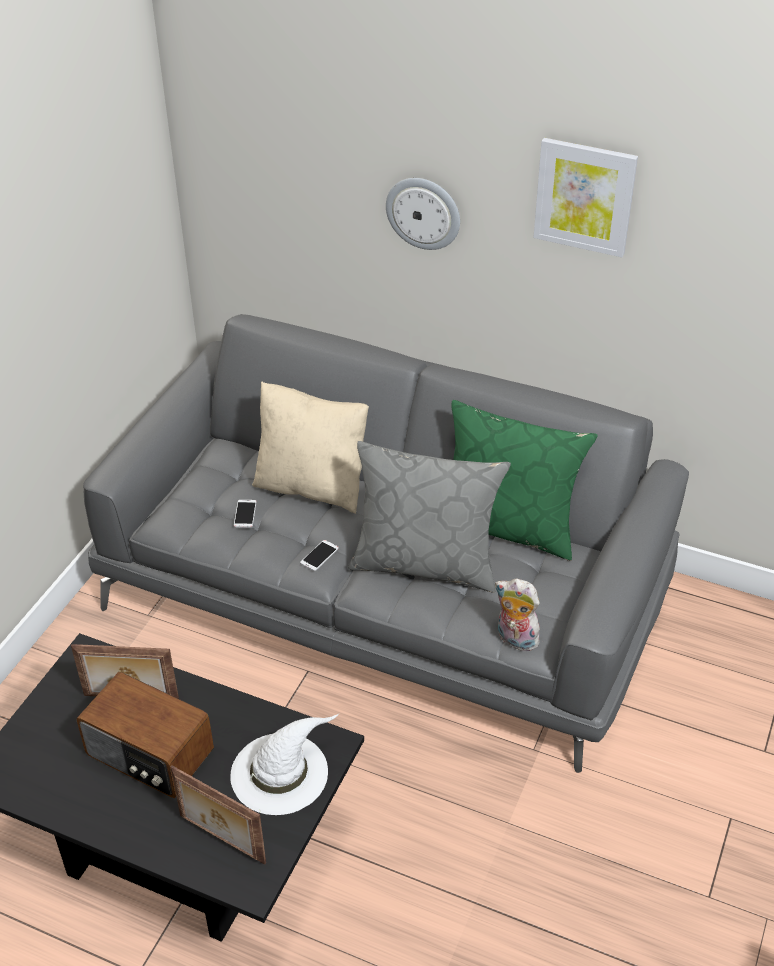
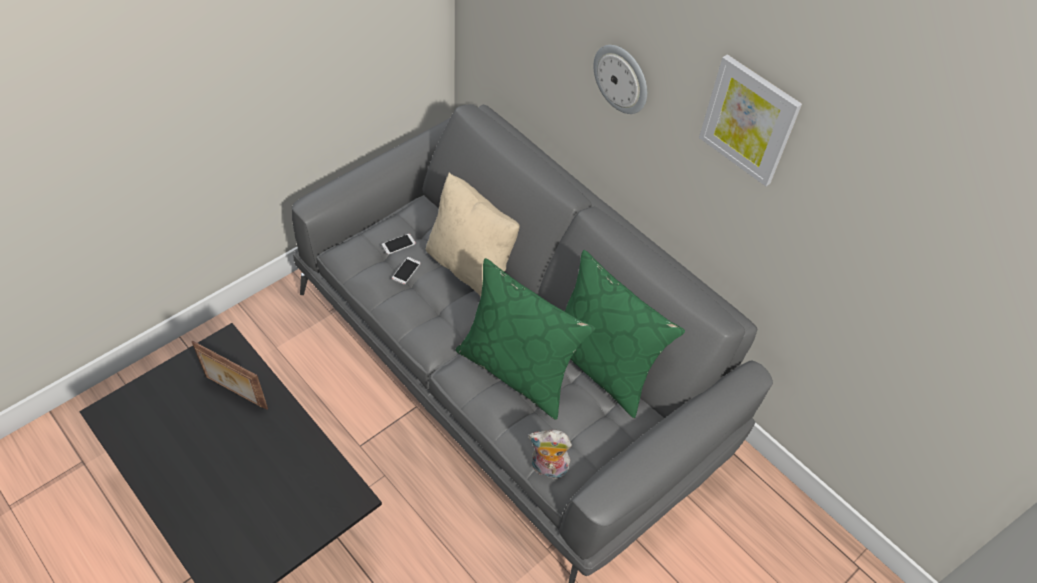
camera: 20 degrees right, 10 degrees up
(149, 754) = (221, 445): radio -> none
(221, 840) = (229, 541): picture frame -> none
(280, 772) = (303, 504): white hat -> none
(319, 555) = (440, 330): phone -> phone (398, 244)
(425, 563) = (517, 371): grey pillow -> green pillow
(515, 640) = (547, 469): plush toy -> plush toy turned 45 degrees counterclockwise

